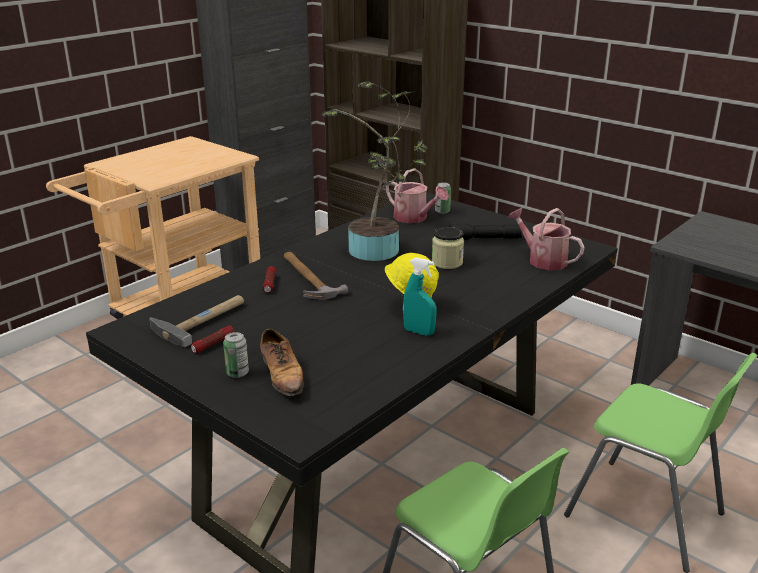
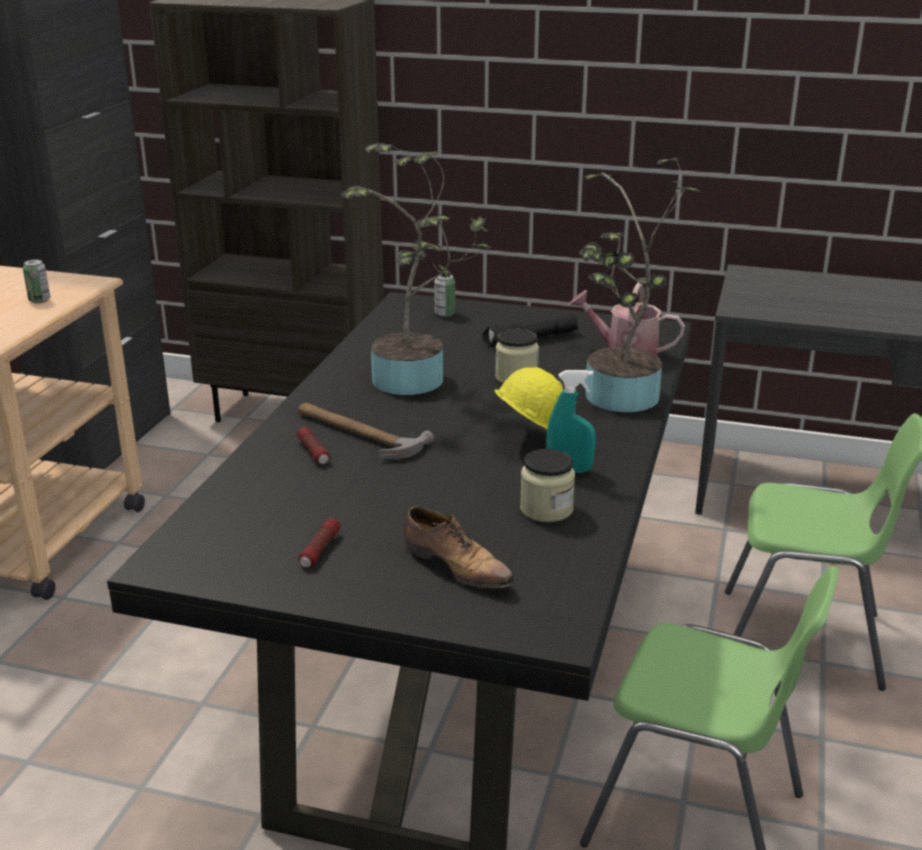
camera: 25 degrees left, 0 degrees up
(203, 320) = (270, 522): hammer -> none
(237, 373) = (394, 579): can -> can (39, 300)
(376, 354) = (546, 509): none -> jar
(414, 218) = (418, 328): watering can -> none
(504, 292) = (619, 399): none -> potted plant

